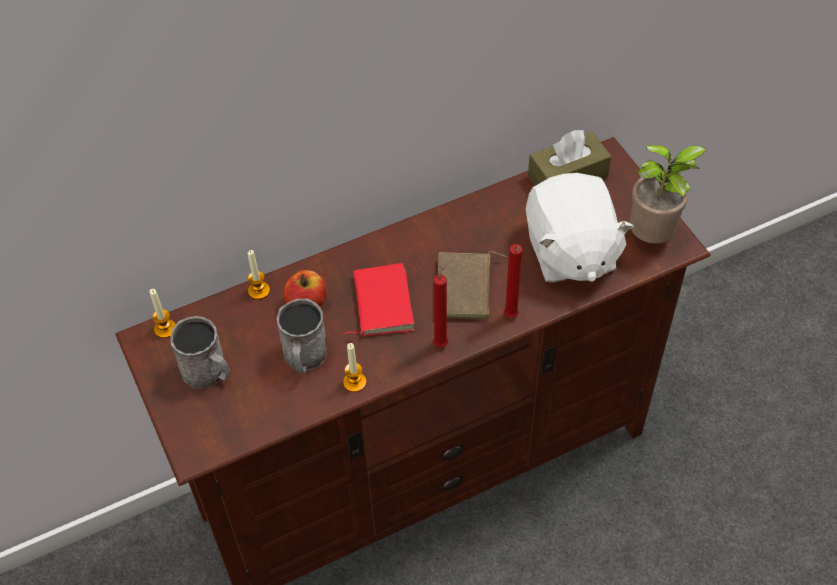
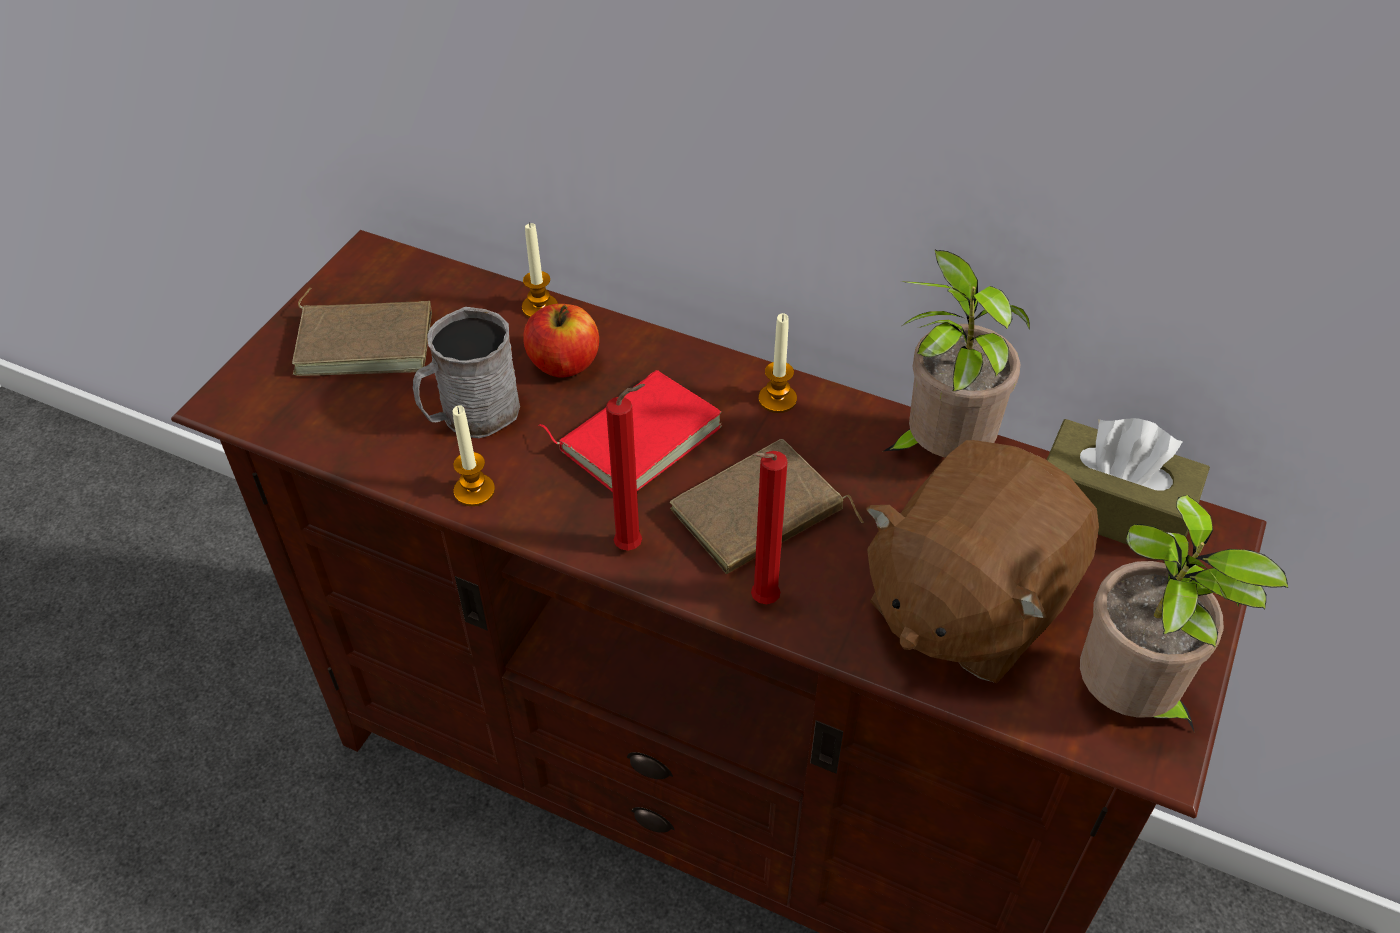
camera: 50 degrees right, 5 degrees down
(165, 329) = (401, 264): candle -> candle (777, 399)
(209, 373) = (366, 340): grey mug -> brown book
(489, 207) = (940, 452): none -> potted plant
(570, 252) = (966, 602): white plush toy -> brown plush toy

